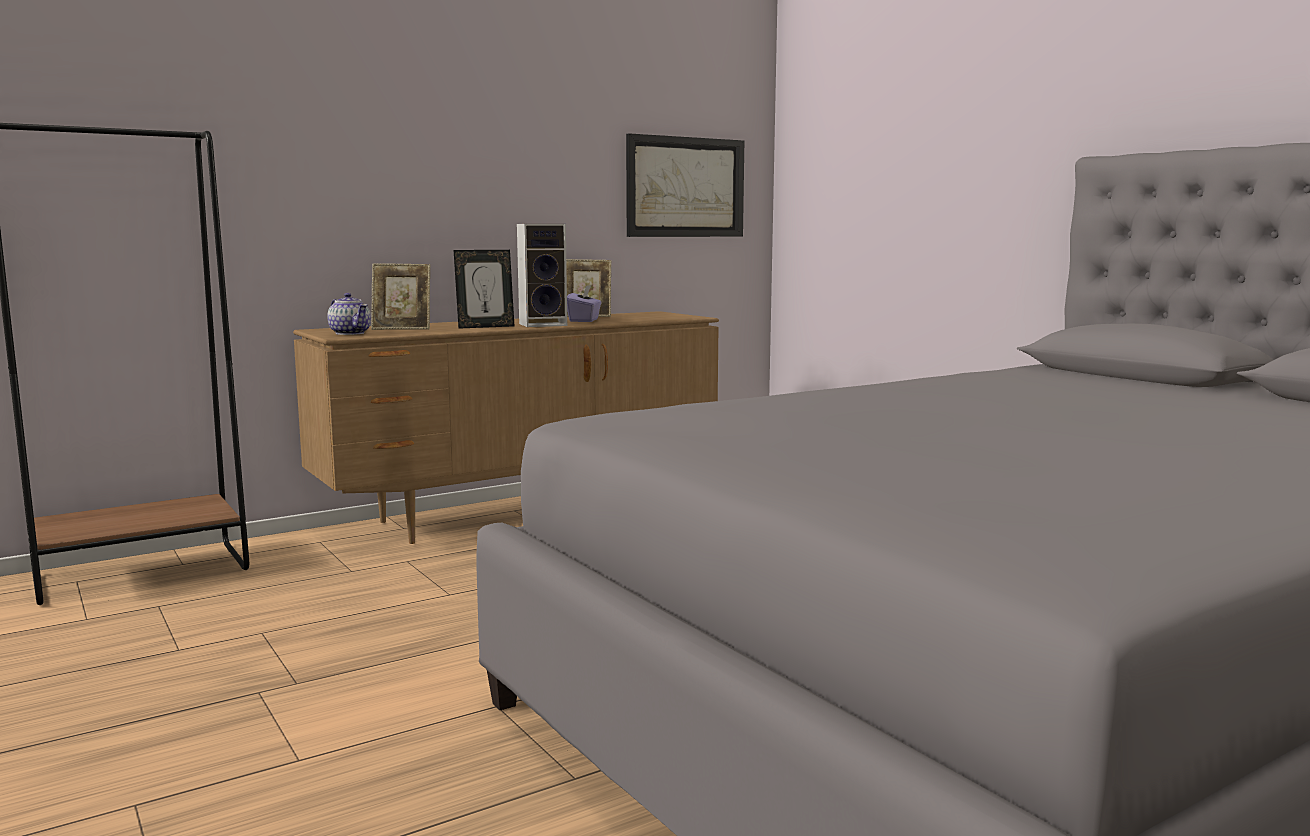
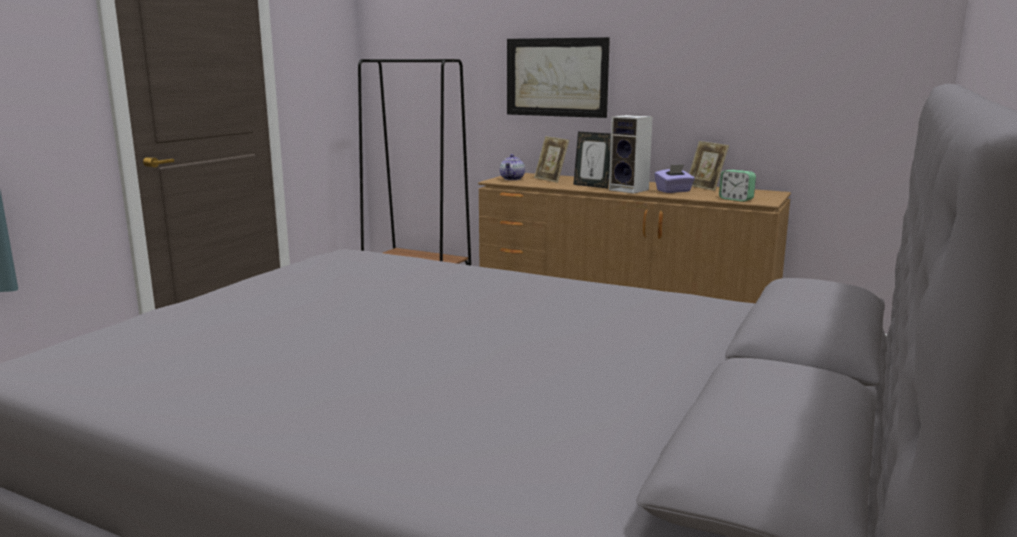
camera: 60 degrees right, 5 degrees up
(667, 318) = (736, 199): none -> alarm clock
(685, 187) = (832, 83): picture -> picture (557, 77)

